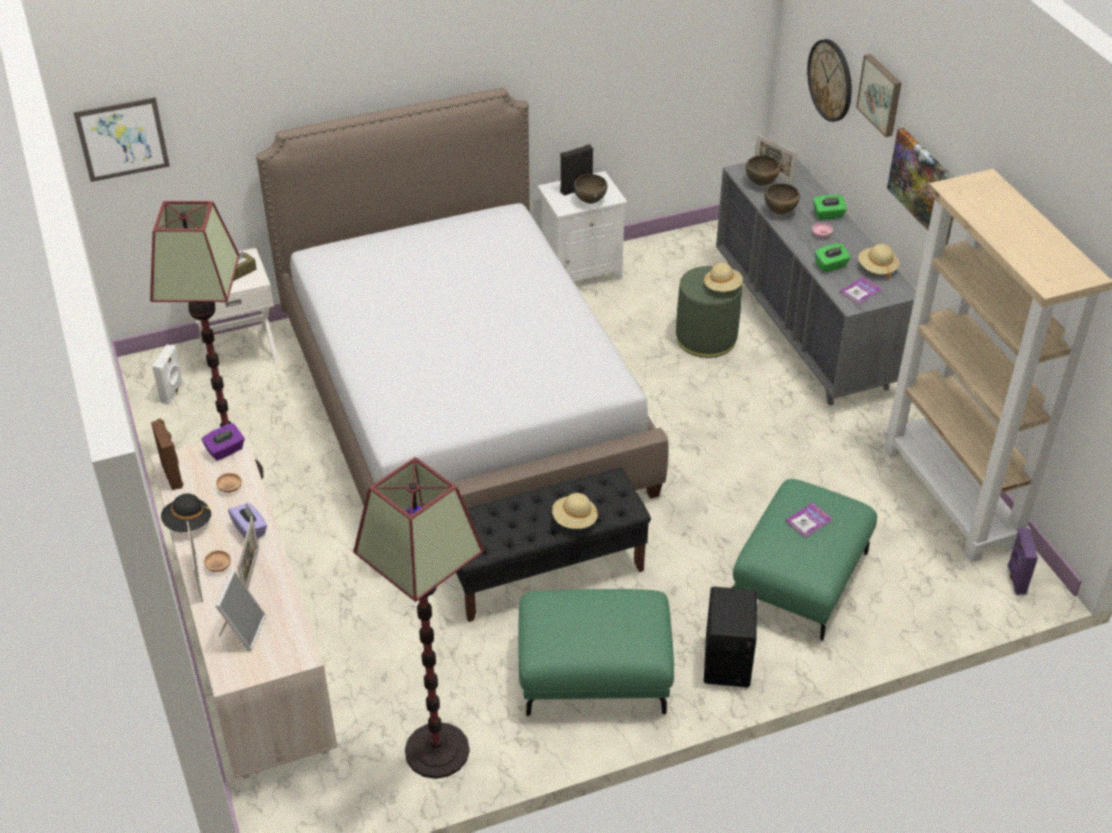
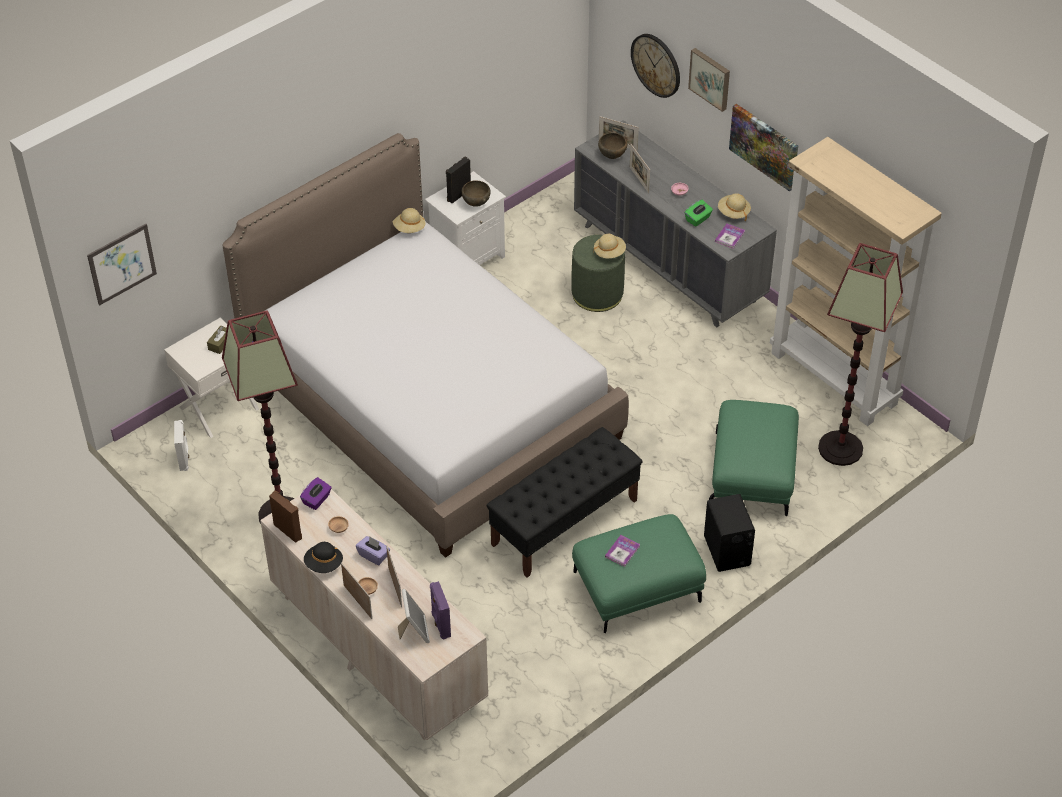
camera: 20 degrees left, 5 degrees up
(437, 751) = (553, 678): floor lamp -> floor lamp (840, 449)
(574, 520) = (589, 478): beige hat -> beige hat (409, 228)
(780, 212) = (639, 180): brown bowl -> picture frame
(809, 521) = (755, 431): book -> book (622, 551)
(828, 215) = (677, 173): green tissue box -> none
(1015, 579) = (902, 430): purple speaker -> purple speaker (440, 625)

